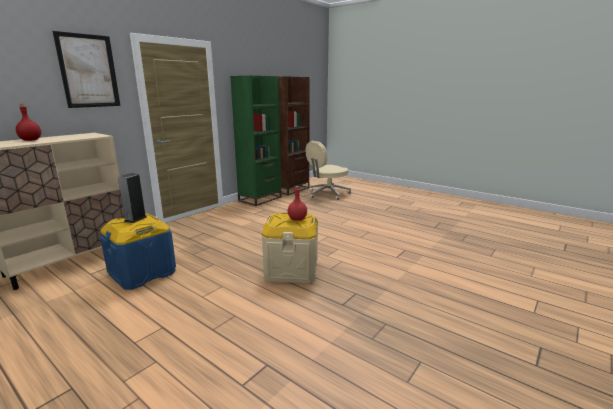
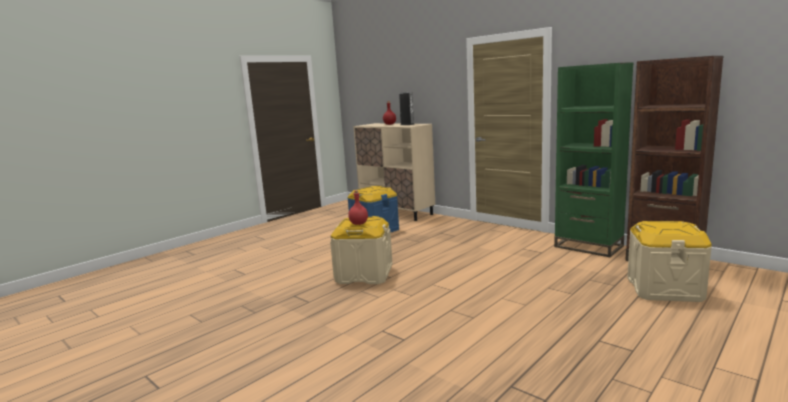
camera: 95 degrees right, 5 degrees down
(88, 71) = (435, 76): picture -> none
(135, 219) = (377, 189): speaker -> speaker (407, 124)
(327, 194) = (664, 289): beige office chair -> beige storage box

